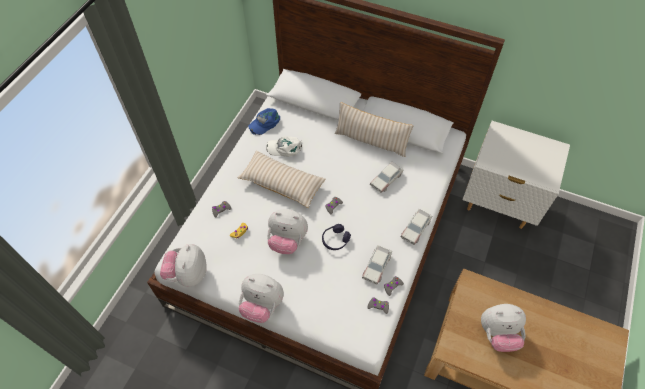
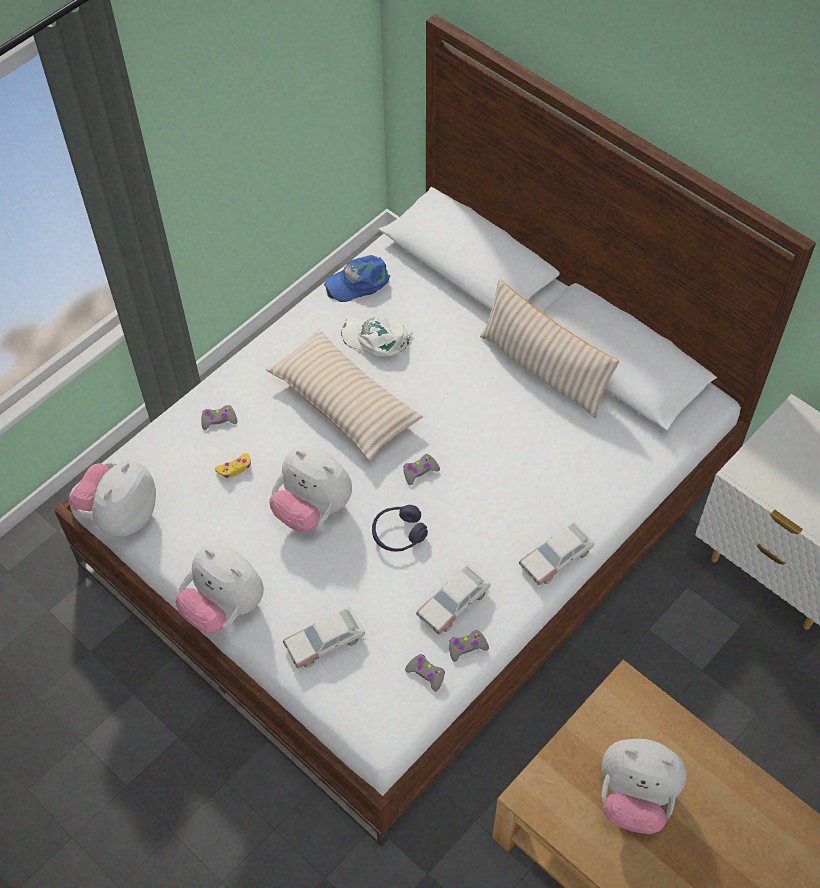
camera: 20 degrees right, 0 degrees up
(386, 179) = (540, 450): toy car -> toy car (325, 641)

